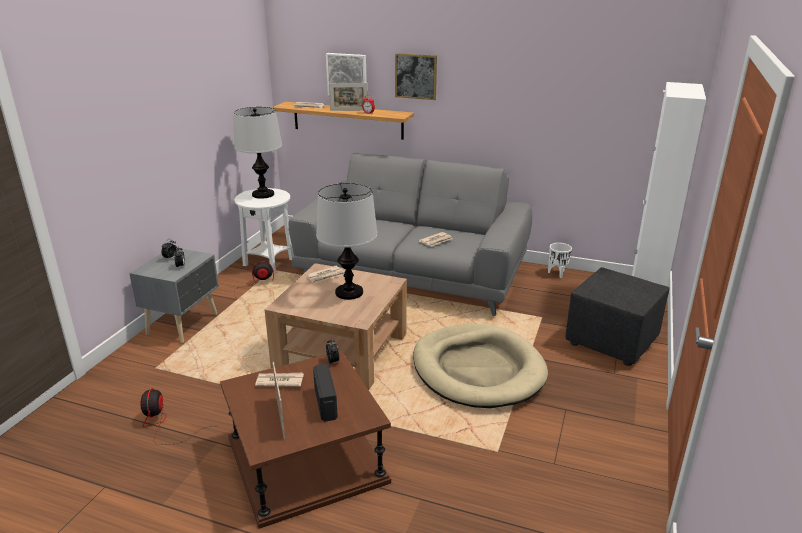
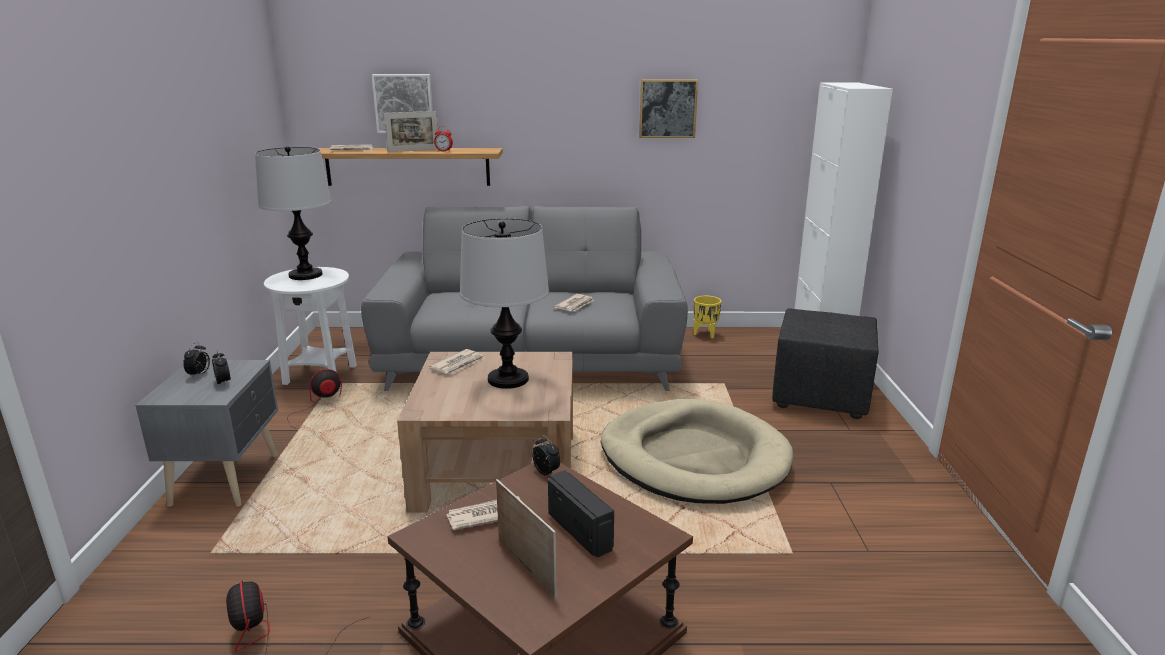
camera: 20 degrees left, 5 degrees down
(416, 76) = (503, 99): picture -> picture (667, 108)
(557, 273) = (705, 334): white planter -> yellow planter

